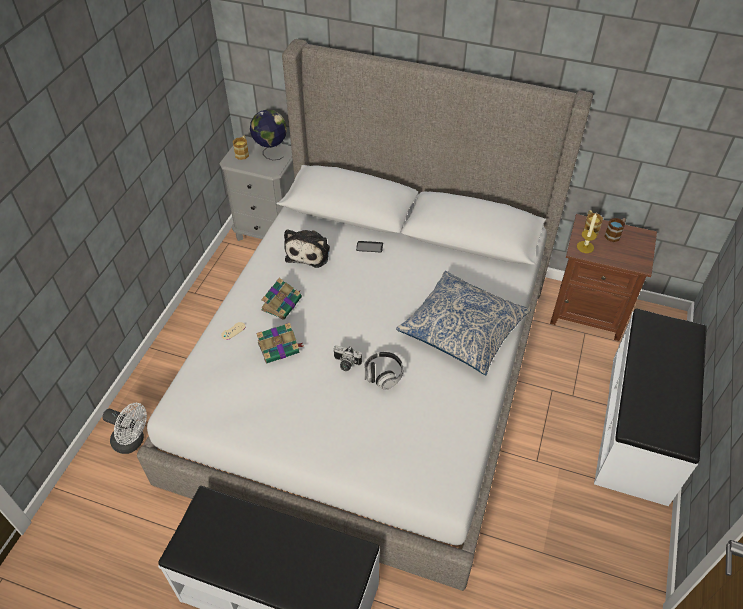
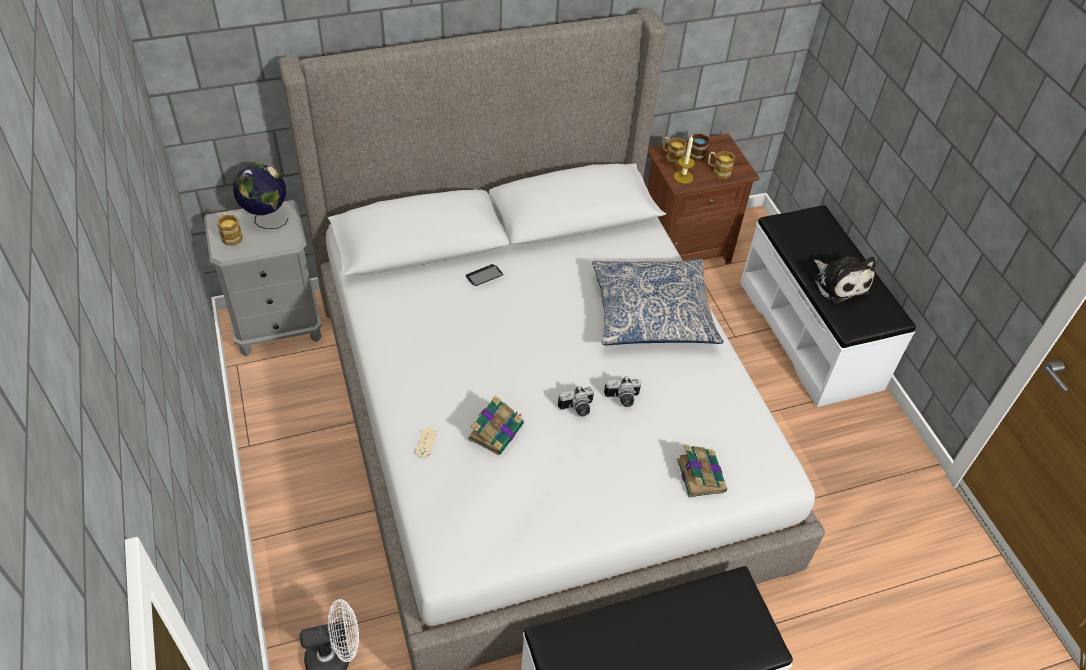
camera: 40 degrees left, 0 degrees up
(282, 303) = (450, 383): book -> book (700, 474)
(309, 252) = (424, 313): plush toy -> plush toy (839, 283)
(383, 375) = (622, 399): headphones -> camera
(619, 255) = (718, 171): none -> mug

